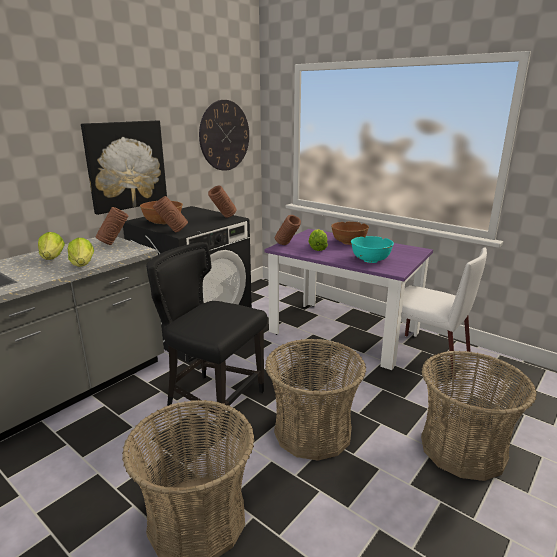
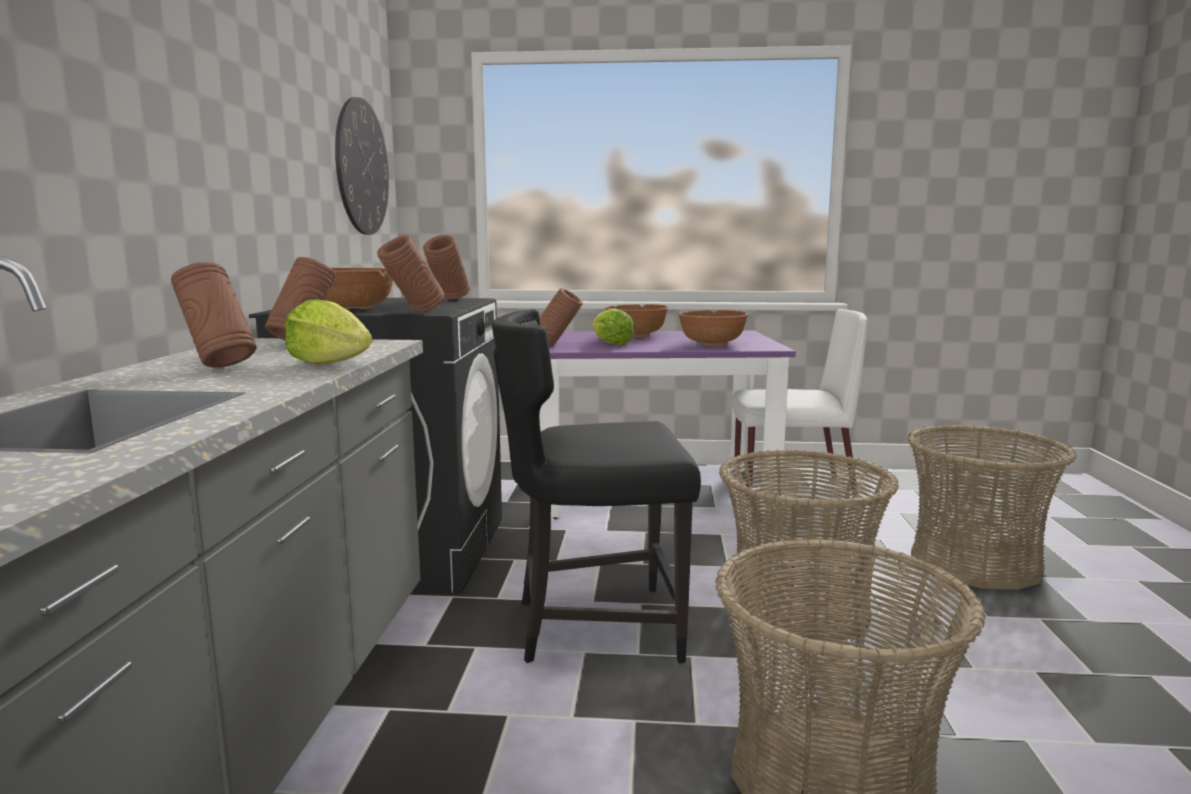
camera: 35 degrees left, 10 degrees down
(52, 258) = (219, 366): lettuce -> brown vase
(126, 165) = (250, 190): picture -> none
(370, 260) = (712, 344): turquoise bowl -> brown bowl

